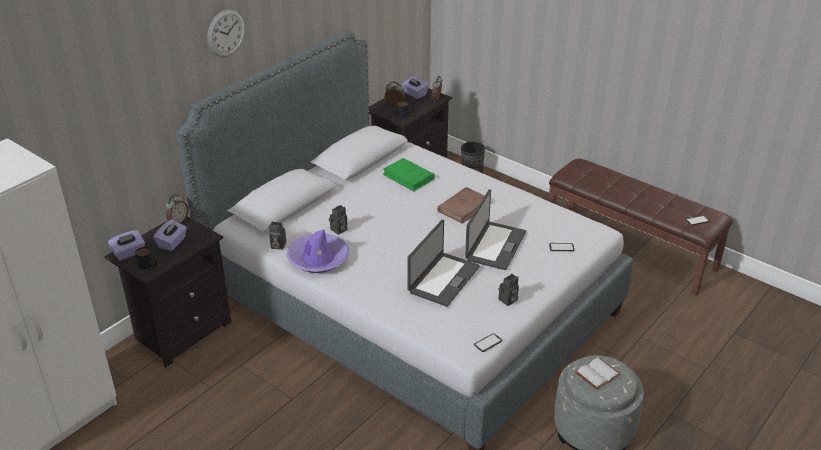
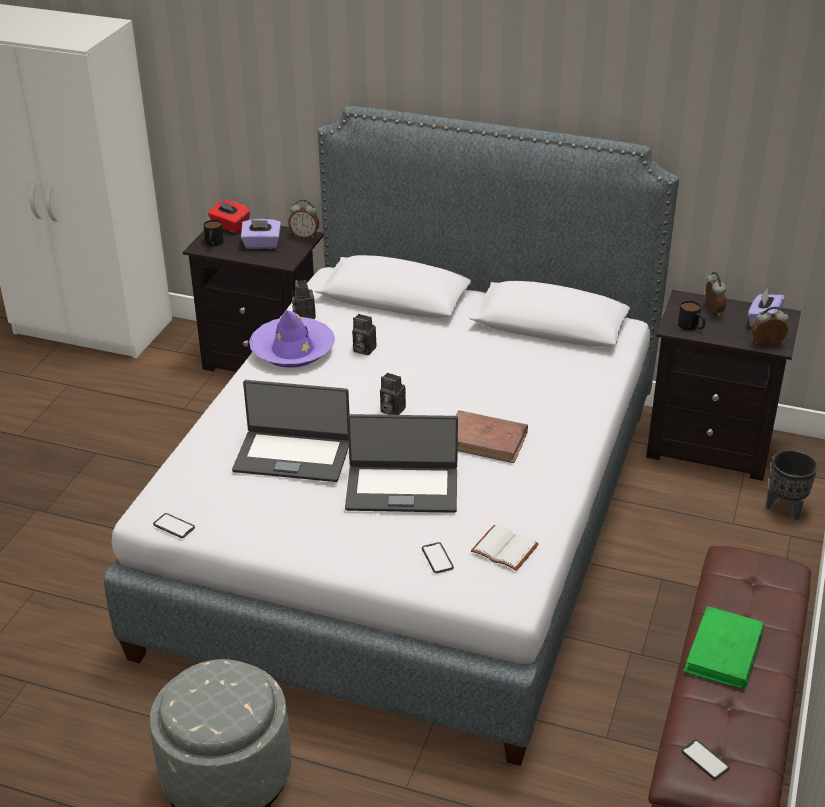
camera: 70 degrees right, 0 degrees up
(129, 253) = (230, 226): purple tissue box -> red tissue box
(226, 33) = (433, 45): wall clock -> none
(408, 177) = (531, 374): green book -> green book (724, 652)
(508, 301) = (273, 526): camera -> camera (391, 410)
(597, 373) = (221, 689): white book -> white book (506, 548)

